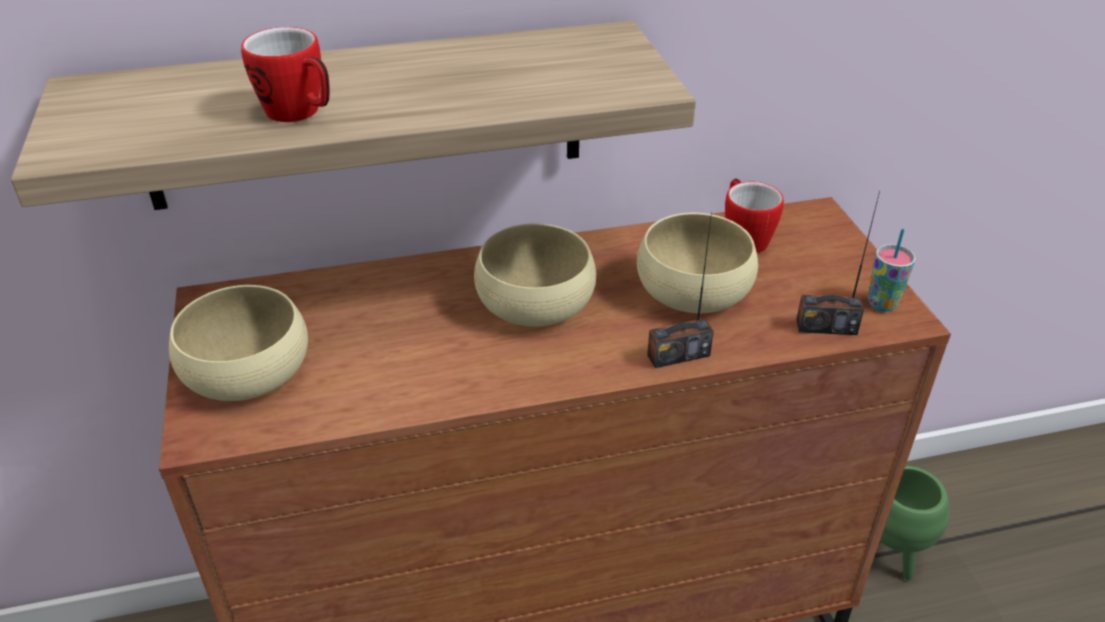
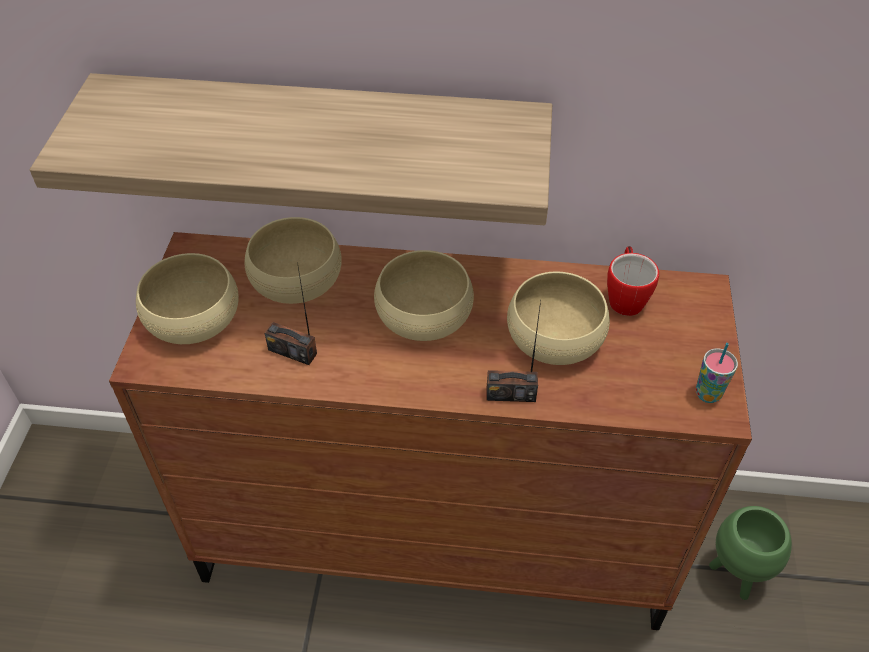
camera: 20 degrees right, 10 degrees up
(300, 114) = (241, 151): mug -> none
(363, 302) = (297, 280): none -> beige bowl
(826, 327) = (646, 402): radio -> radio (292, 351)

